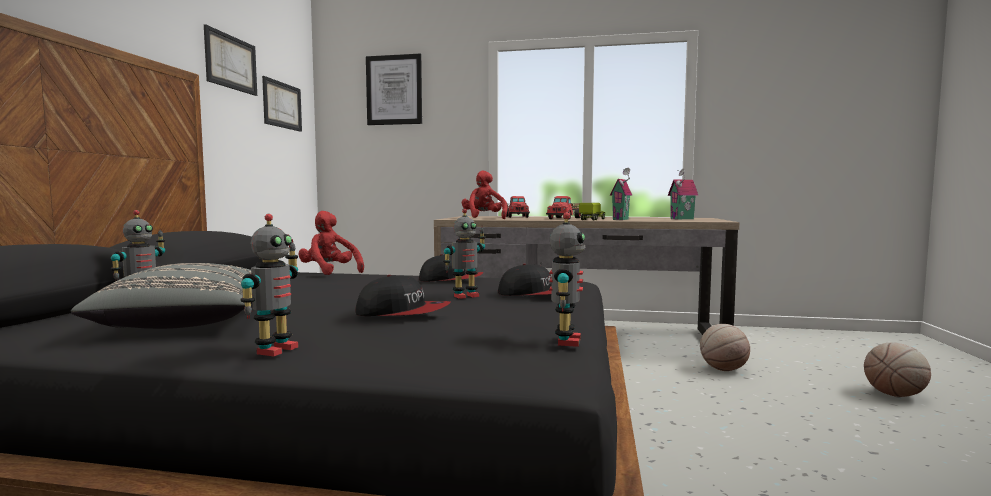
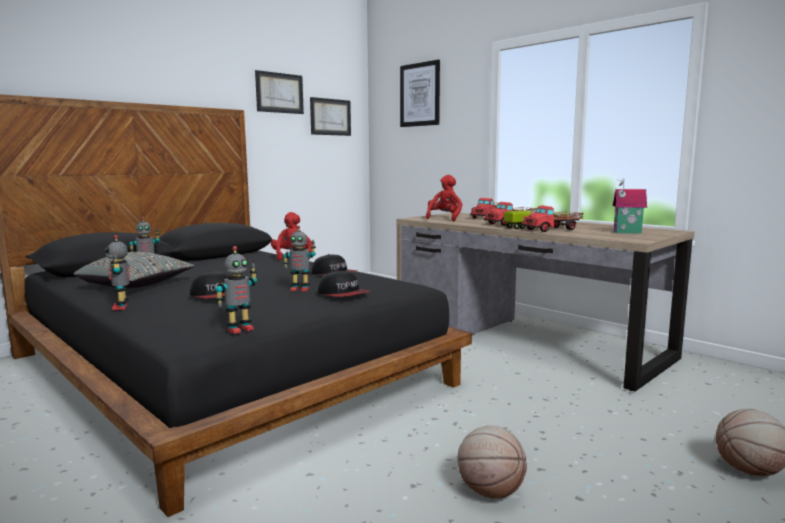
camera: 35 degrees right, 5 degrees up
(275, 350) = (122, 307): toy robot -> toy robot turned 105 degrees clockwise
(622, 219) = (553, 229): toy house -> toy truck
(723, 369) = (604, 398): basketball -> basketball (490, 491)

